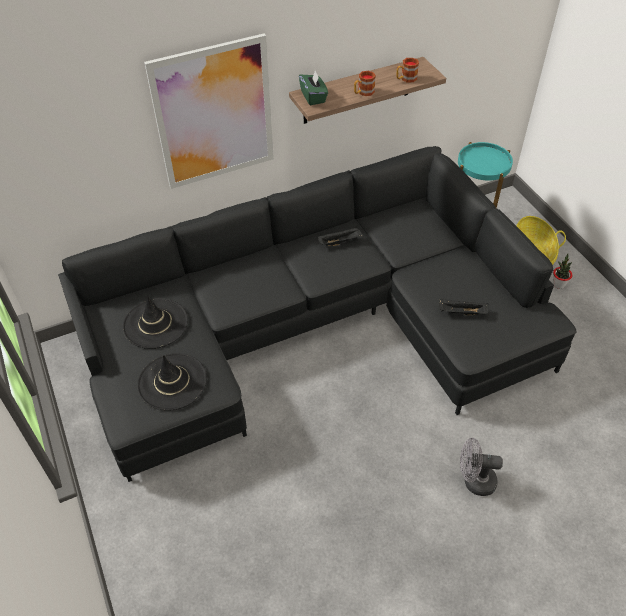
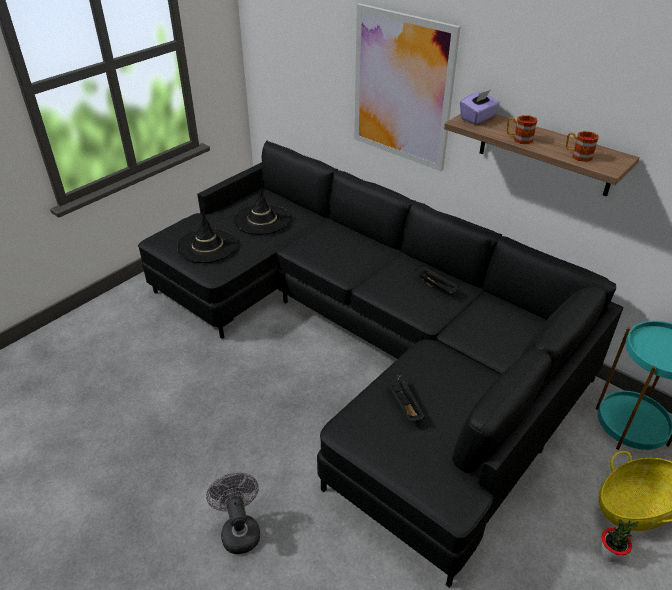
camera: 65 degrees right, 10 degrees down
(313, 97) = (477, 118): green tissue box -> purple tissue box

